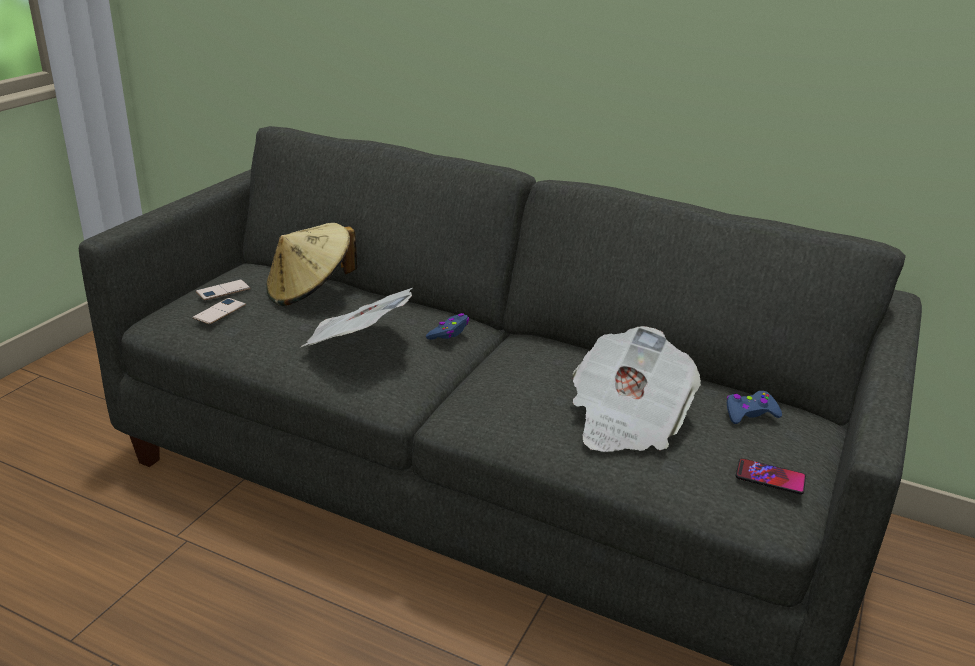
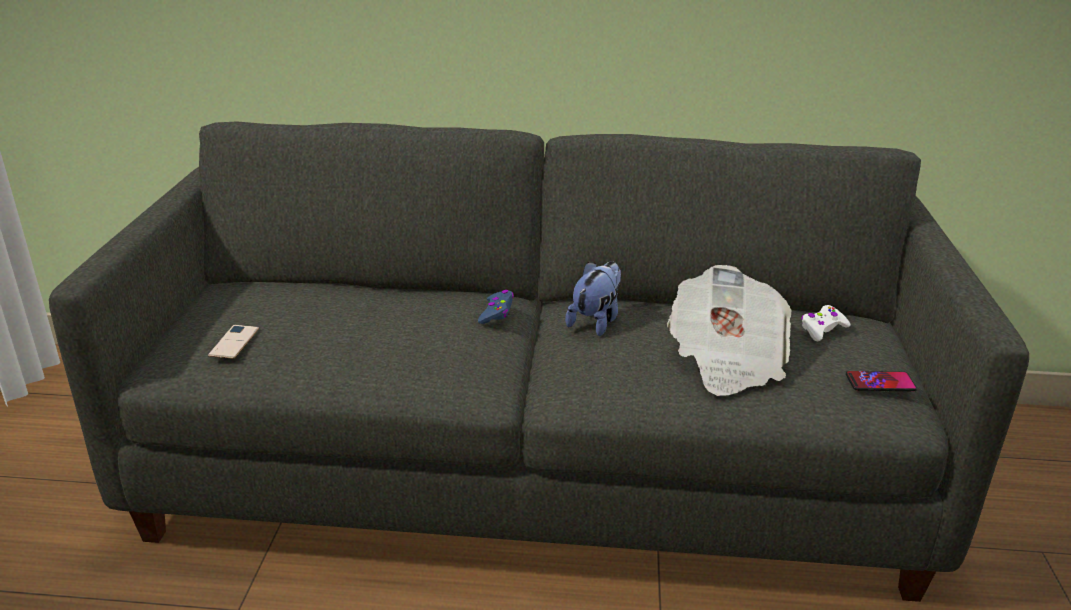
camera: 20 degrees left, 0 degrees up
(223, 290) = (219, 318): phone -> none
(310, 292) = (321, 300): beige hat -> none
(357, 344) = (414, 344): newspaper -> none
(532, 359) = (596, 321): none -> plush toy
(750, 413) = (822, 329): blue game controller -> white game controller

